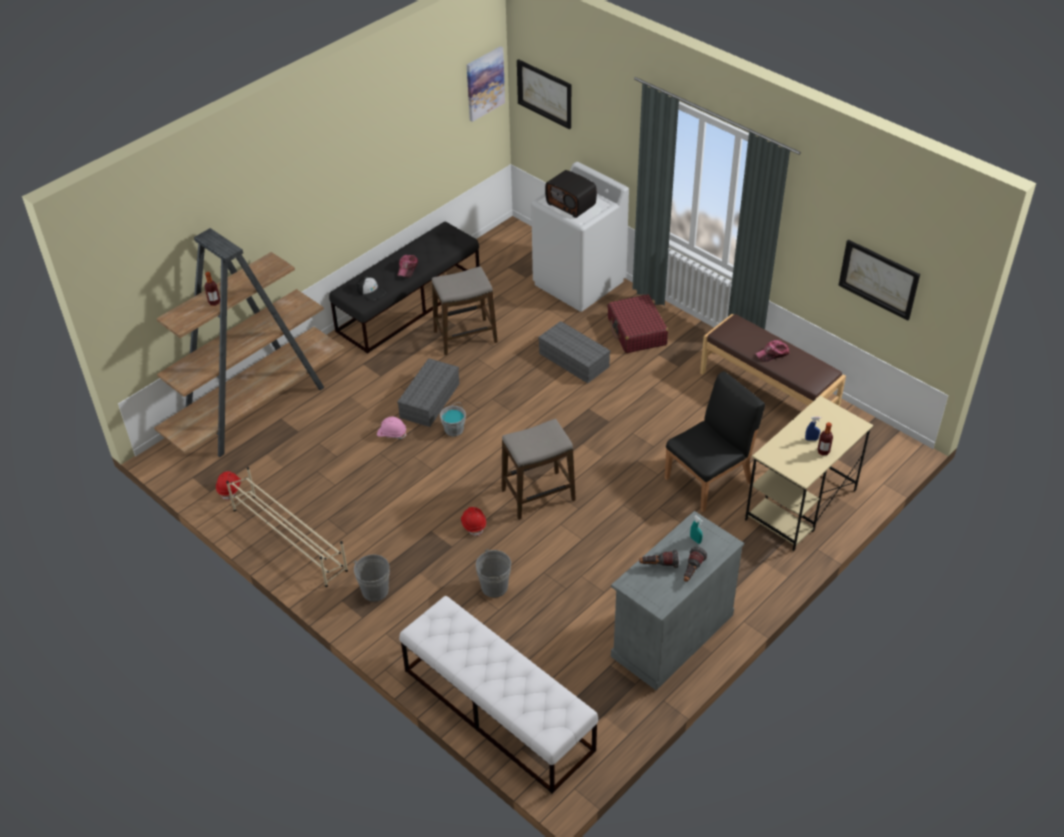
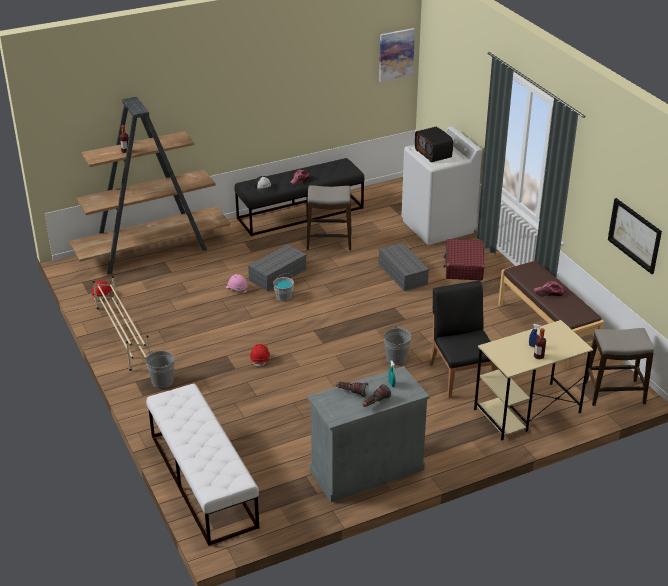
camera: 20 degrees right, 10 degrees down
(494, 587) = (250, 402): grey bucket -> grey bucket (396, 358)
(538, 495) = (320, 353): stool -> stool (614, 393)
(544, 93) = (438, 69): picture -> none
(709, 480) = (461, 376): black chair -> black chair turned 90 degrees counterclockwise

